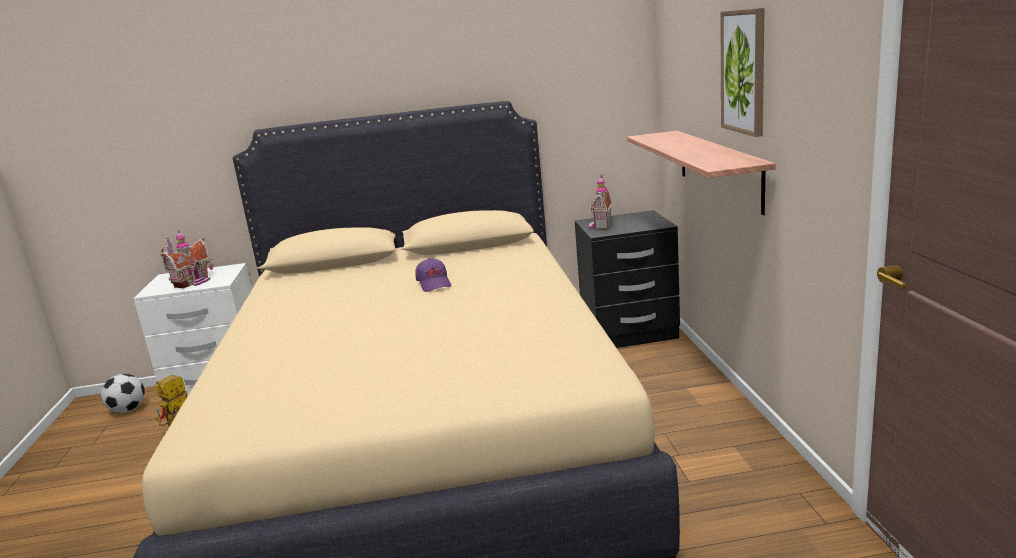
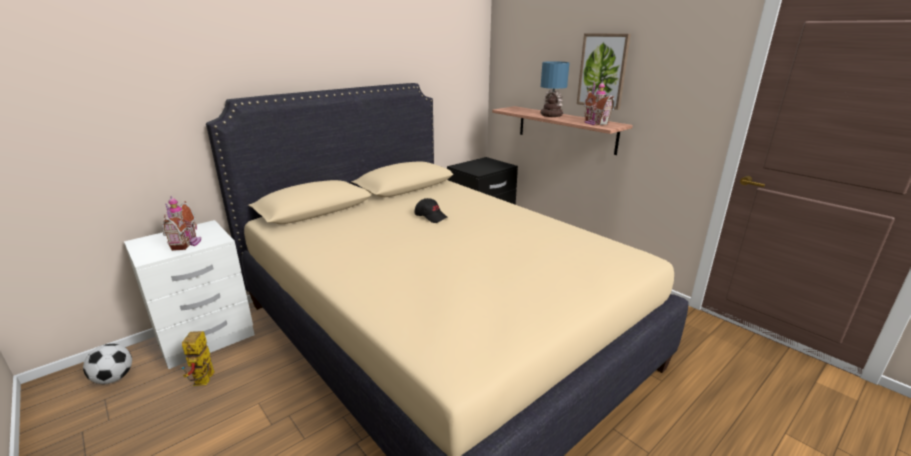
camera: 35 degrees left, 5 degrees up
(434, 284) = (431, 217): purple cap -> black cap
(600, 225) = (469, 168): toy house -> toy house (594, 123)
(684, 146) = (550, 115): none -> table lamp

